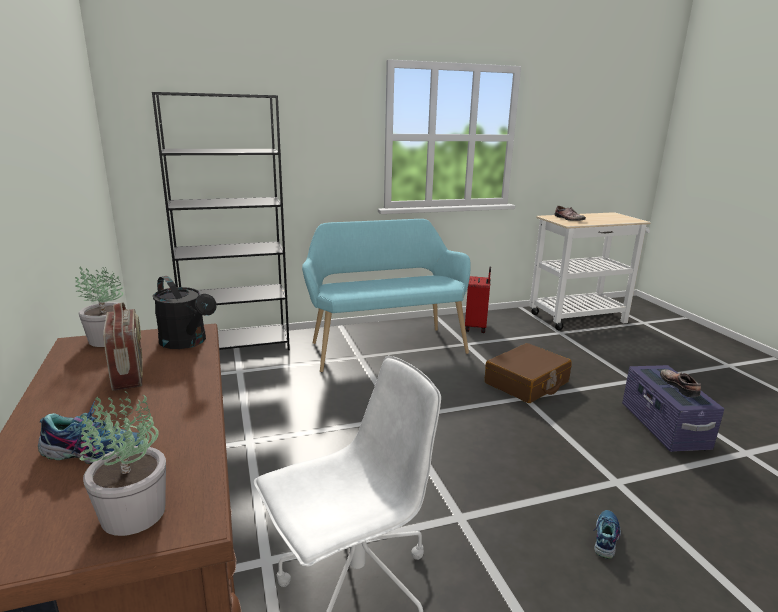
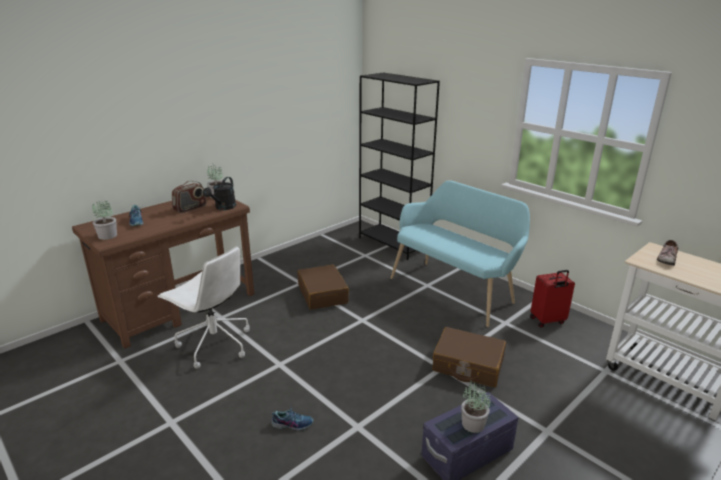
camera: 65 degrees right, 5 degrees up
(304, 430) = (323, 294): none -> brown suitcase
(680, 387) = (472, 424): shoe -> potted plant

